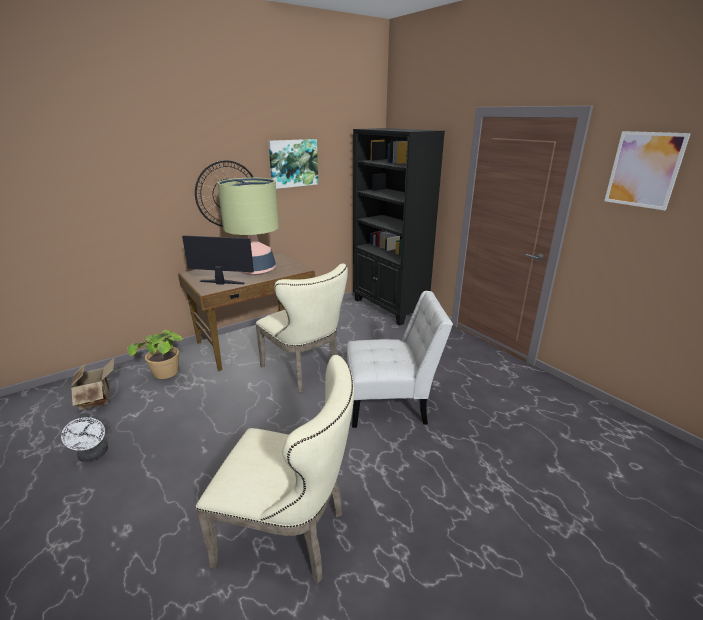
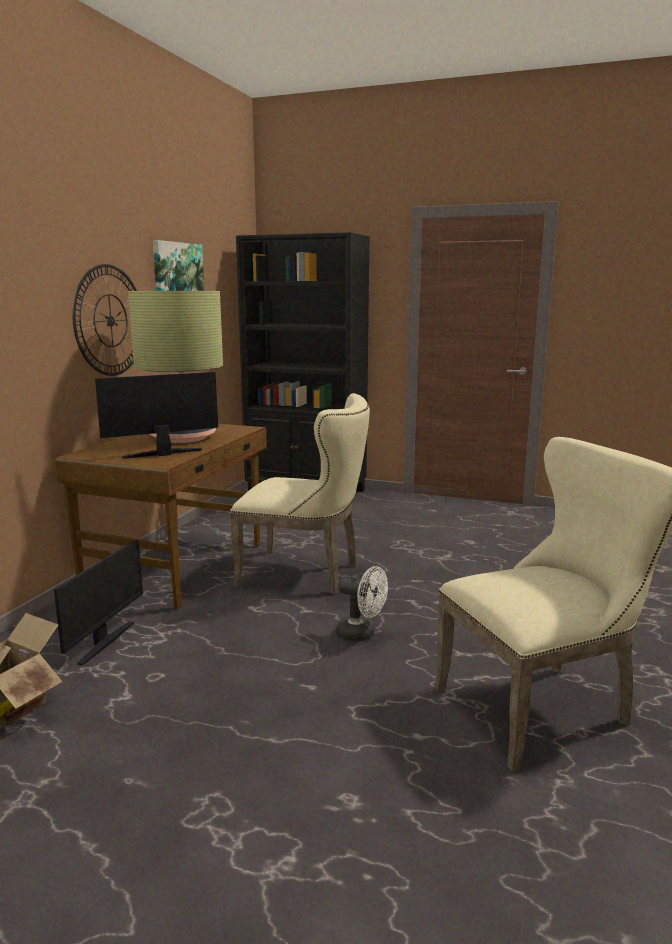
camera: 35 degrees left, 10 degrees down
(93, 455) = (140, 762): white fan -> white fan (361, 634)
(168, 378) = (104, 642): potted plant -> monitor
(391, 403) = (455, 570): white chair -> none
(644, 170) = (622, 260): picture -> none

